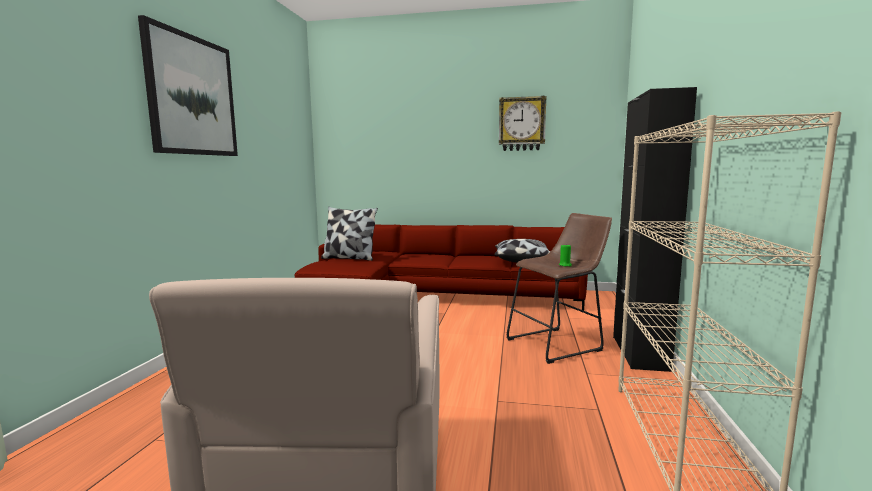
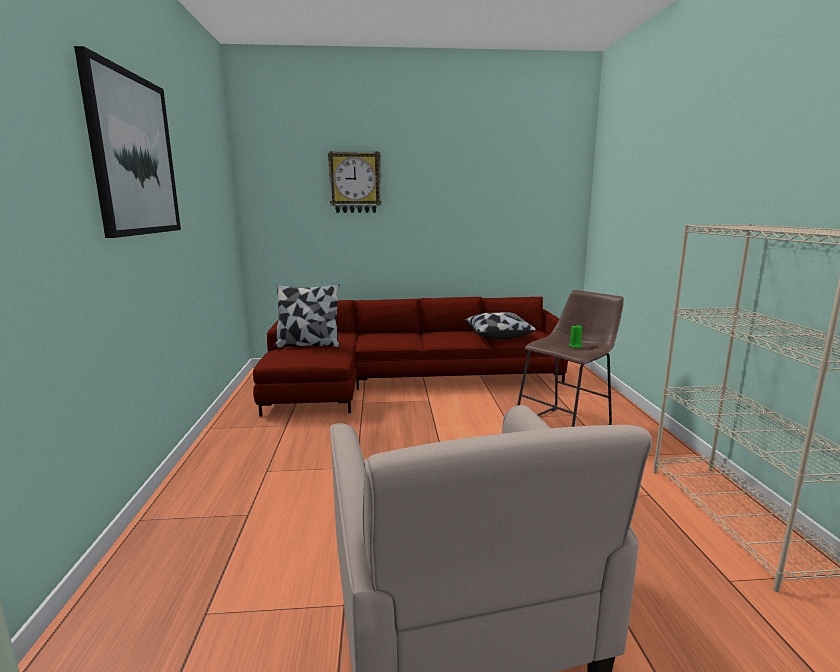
camera: 15 degrees left, 5 degrees up
(522, 124) = (487, 184): wall clock -> wall clock (355, 182)
(640, 353) = (644, 427): black cabinet -> none

